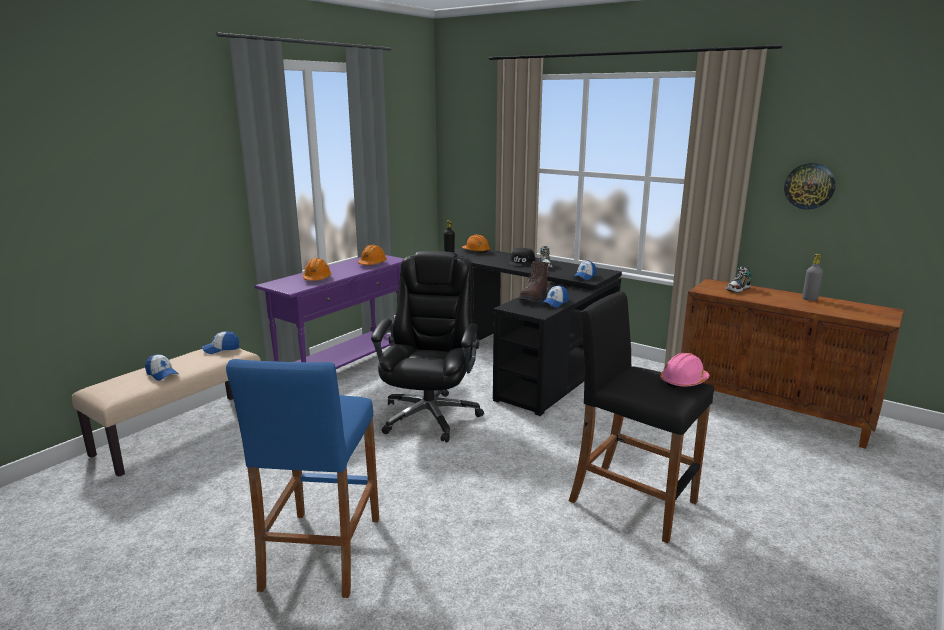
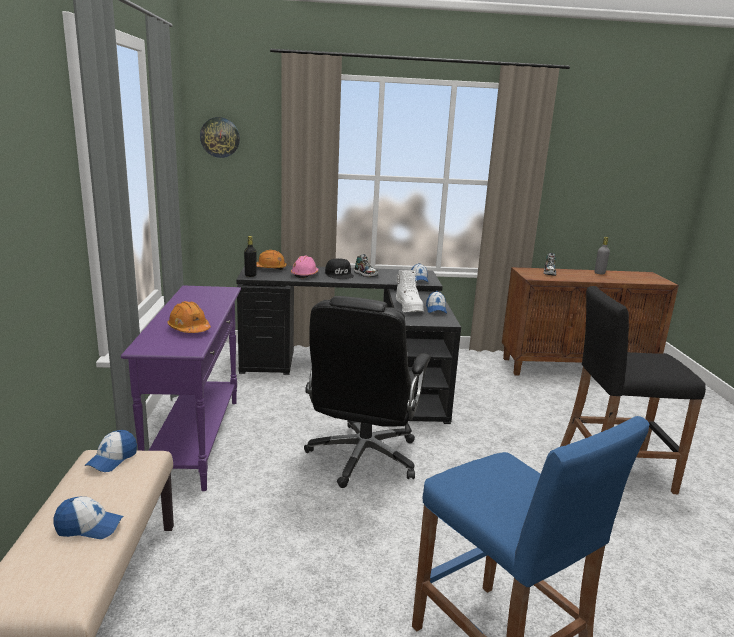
camera: 40 degrees left, 0 degrees up
(372, 264) = (212, 299): orange hard hat -> none
(430, 415) = (363, 458): black office chair -> black office chair turned 135 degrees counterclockwise
(534, 297) = (409, 307): brown boot -> white boot
(683, 381) = (657, 355): pink hard hat -> pink hard hat (305, 274)
(809, 186) = (580, 183): wall clock -> wall clock (220, 137)

